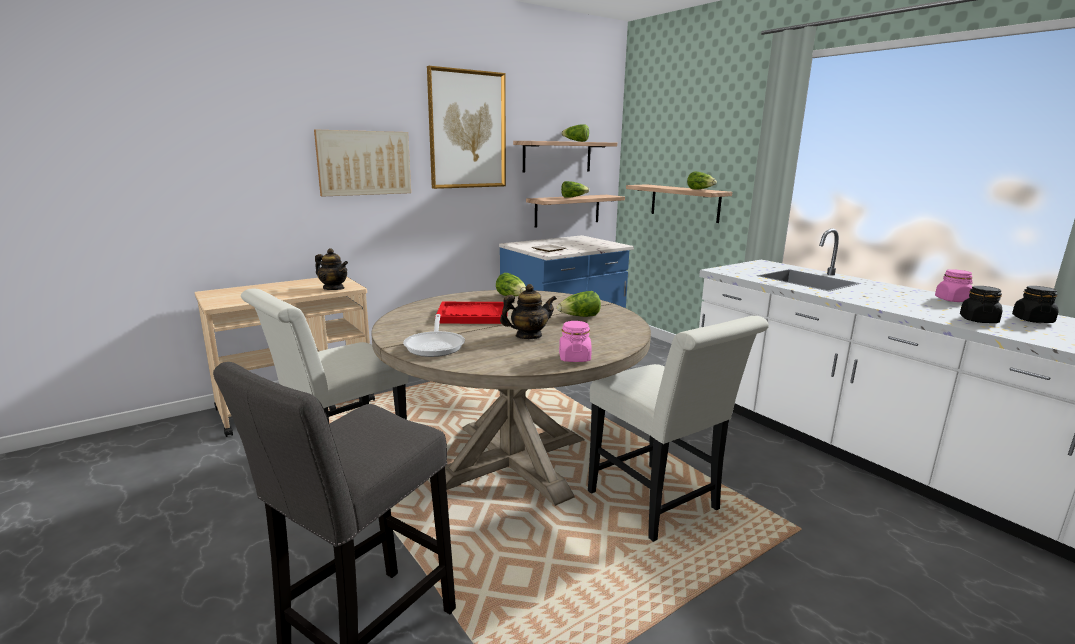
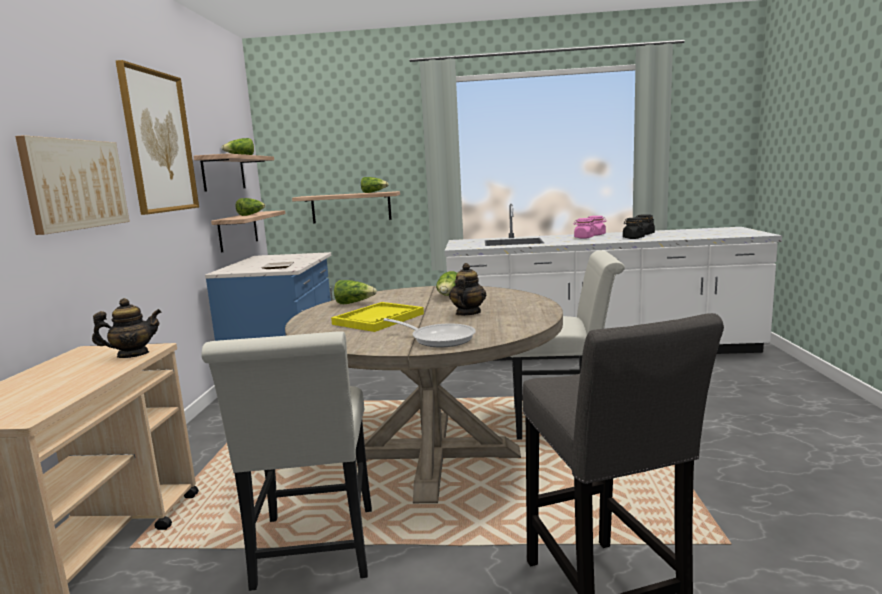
camera: 50 degrees left, 5 degrees down
(472, 315) = (378, 319): red tray -> yellow tray
(574, 358) = (537, 310): pink jar -> pink jar (584, 237)

